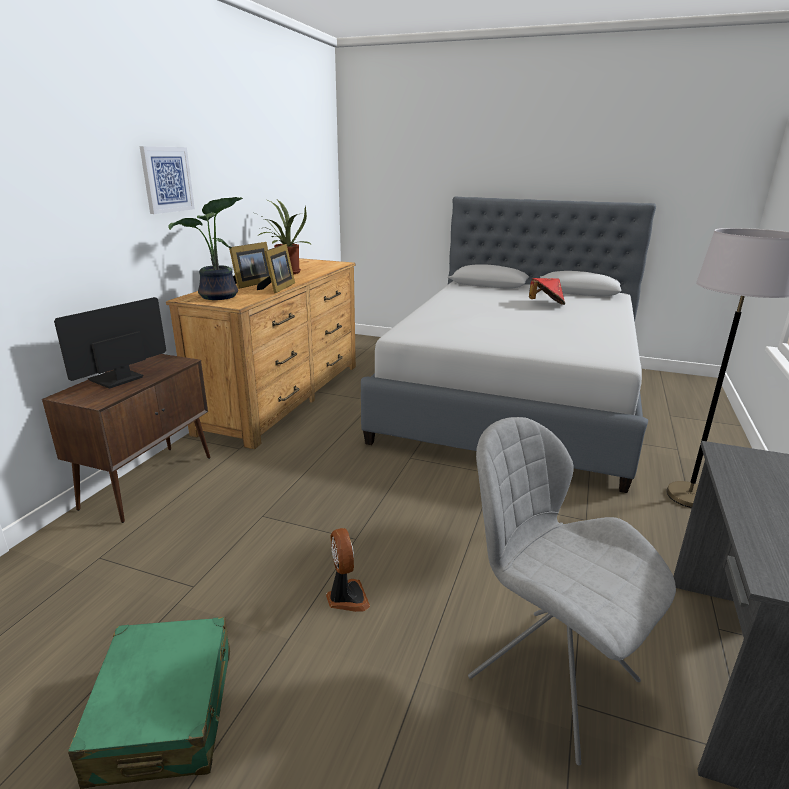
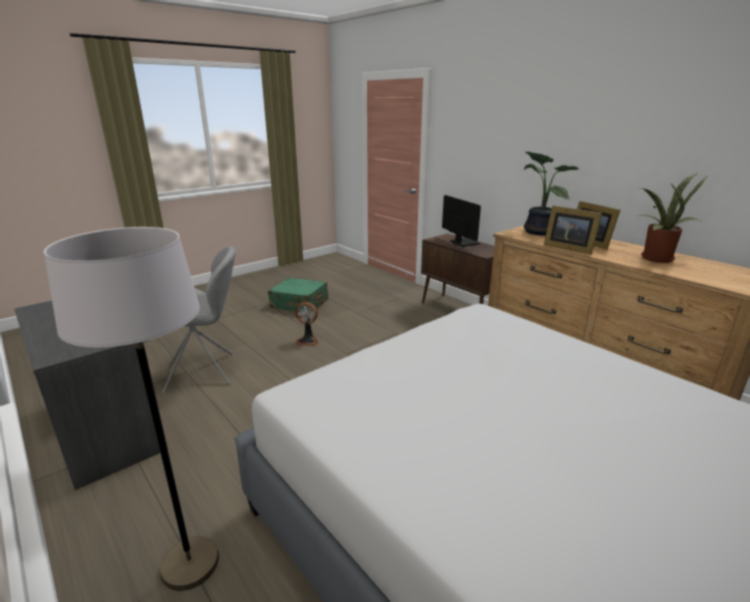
camera: 120 degrees right, 0 degrees up
(167, 179) = (570, 136): picture -> none
(546, 304) = (622, 495): red hat -> none

